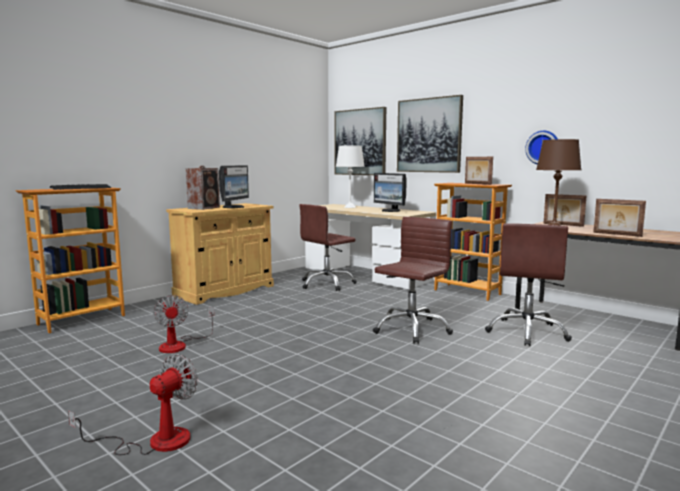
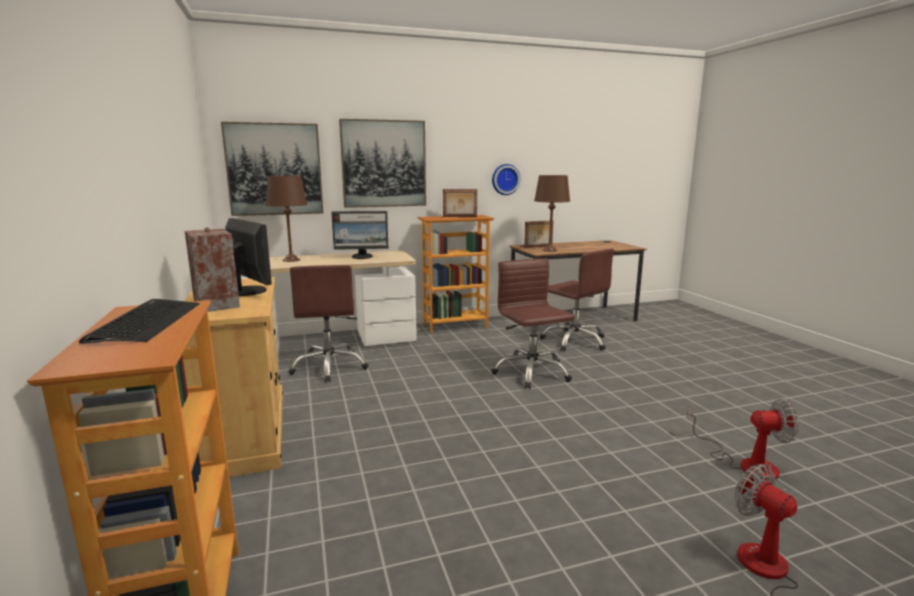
camera: 60 degrees left, 5 degrees up
(180, 345) = (459, 512): fan -> fan (746, 463)
(349, 207) = (291, 260): white table lamp -> brown table lamp
(617, 234) = (597, 249): picture frame -> none

